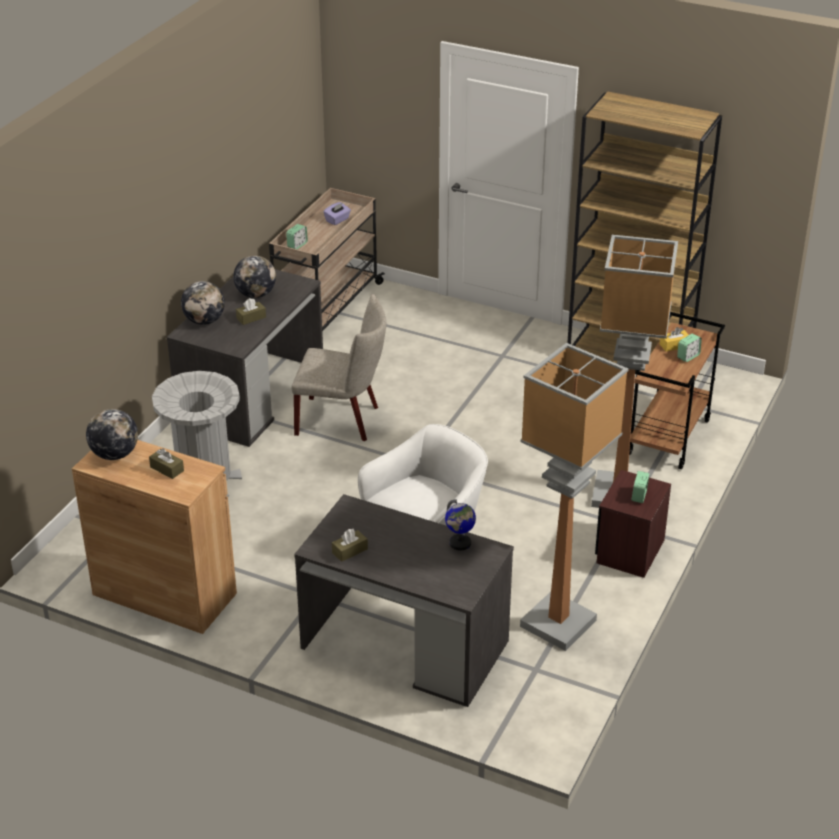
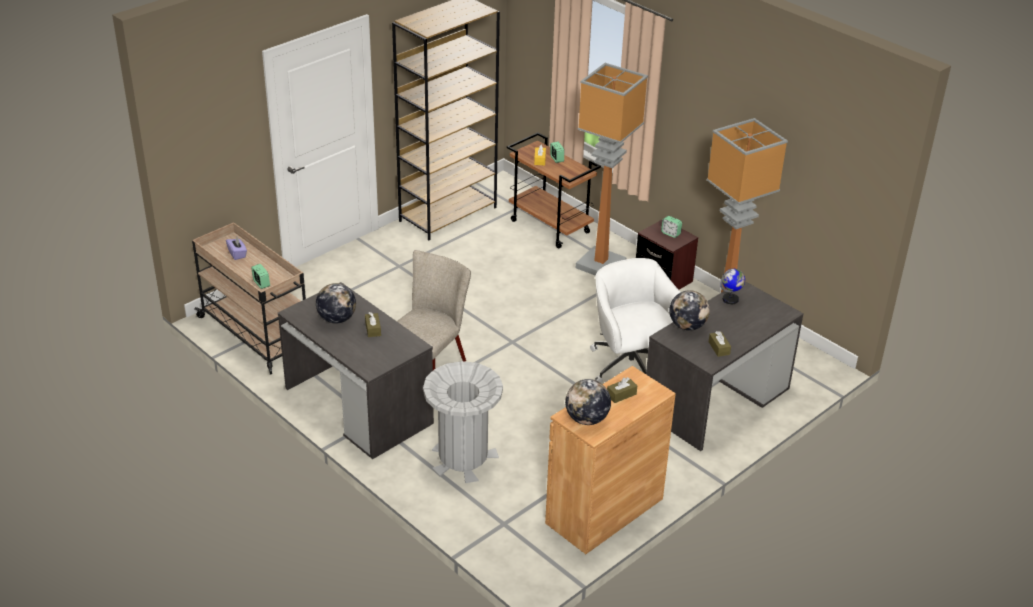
camera: 70 degrees left, 0 degrees up
(204, 321) = (358, 355): globe -> globe (687, 326)

